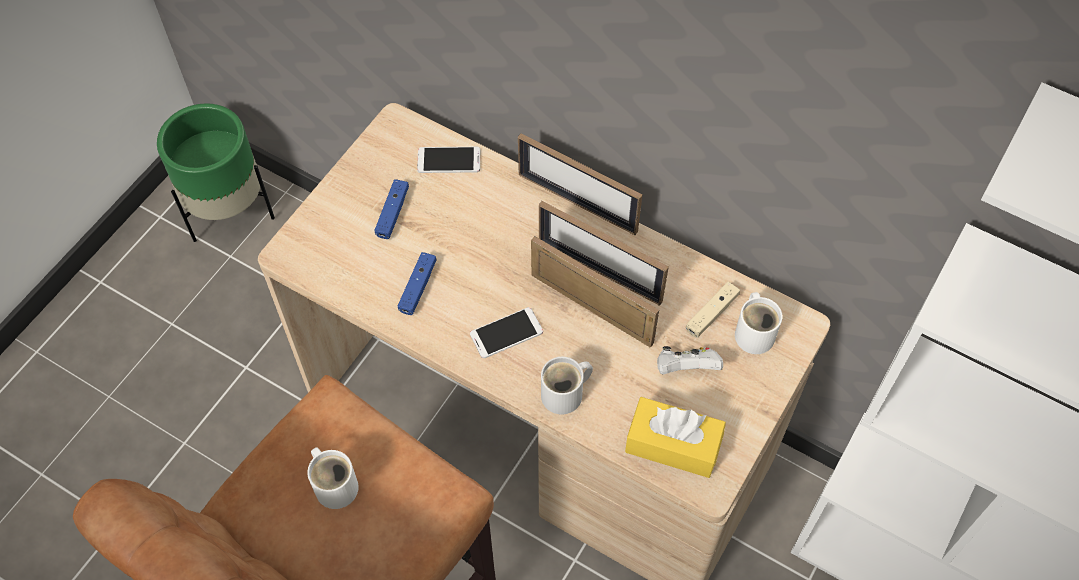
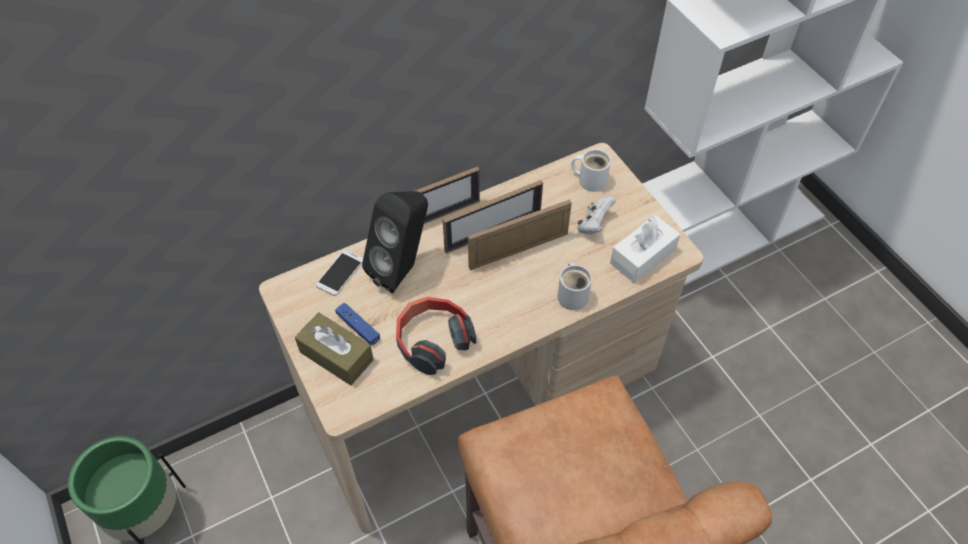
camera: 60 degrees left, 5 degrees down
(335, 484) = (562, 462): white mug -> none
(348, 213) = (336, 356): none -> brown tissue box
(418, 287) = (432, 340): blue game controller -> headphones
(491, 212) = (402, 269): none -> black speaker
(506, 333) = (505, 305): phone -> none
(673, 445) = (642, 256): yellow tissue box -> white tissue box
(711, 313) = (563, 193): beige game controller -> none

